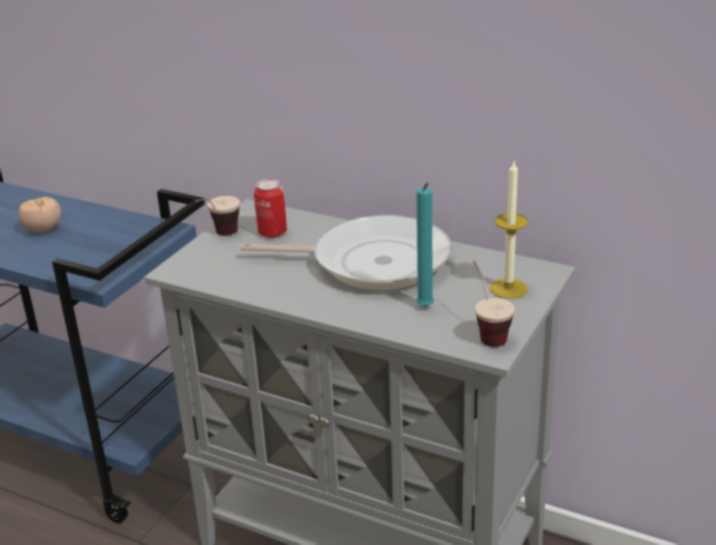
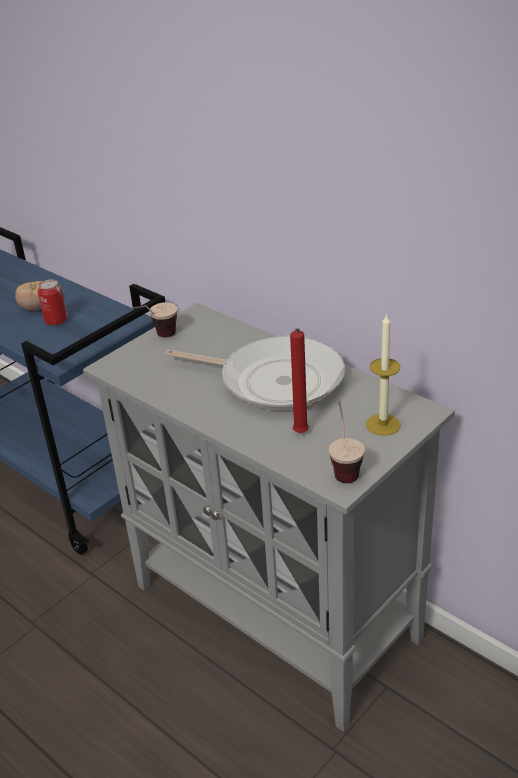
camera: 15 degrees right, 5 degrees up
(272, 232) = (203, 339): can -> can (56, 321)
(425, 309) = (300, 434): turquoise candle -> red candle

